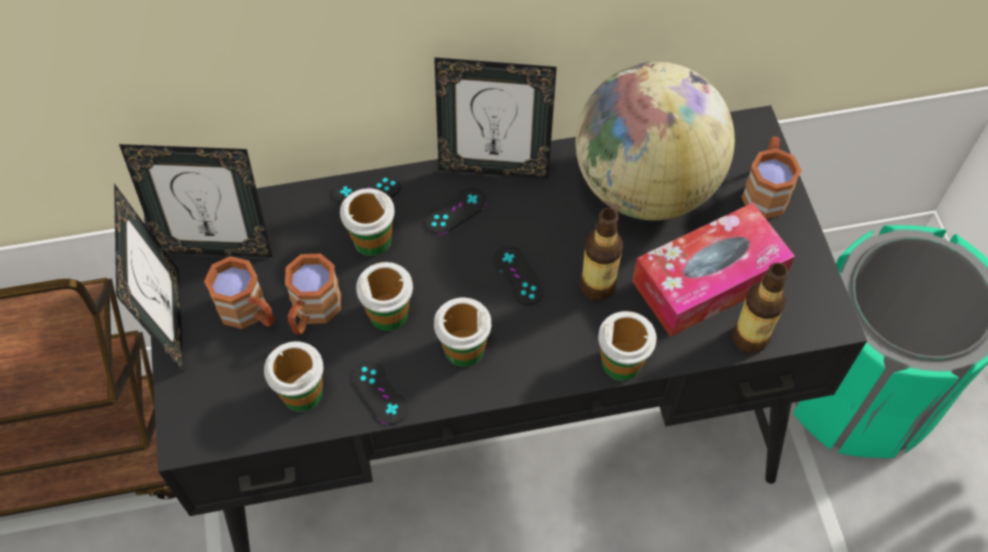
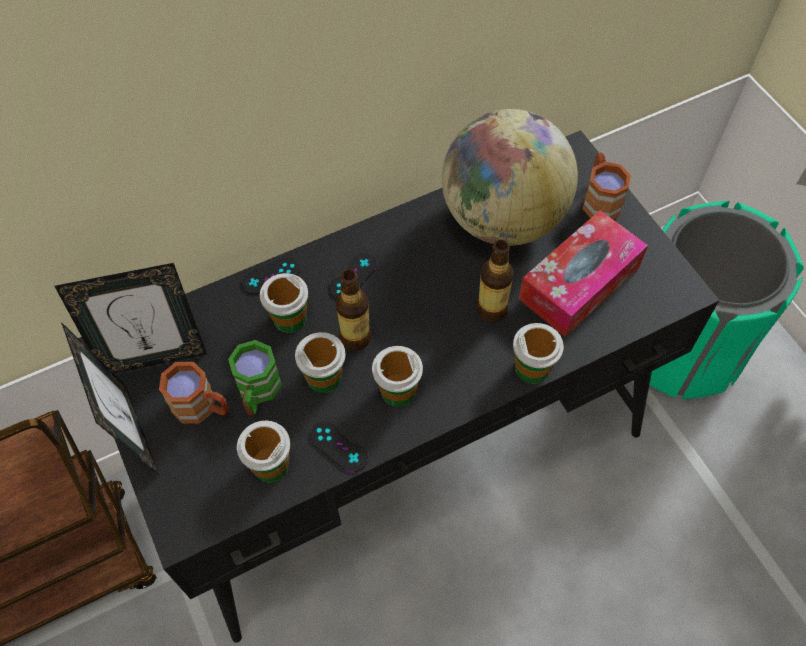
camera: 15 degrees left, 0 degrees up
(312, 312) = (258, 393): brown mug -> green mug
(494, 166) = (373, 232): picture frame -> none
(518, 275) = (423, 317): black game controller -> none
(750, 338) = (628, 321): bottle -> bottle (355, 337)

